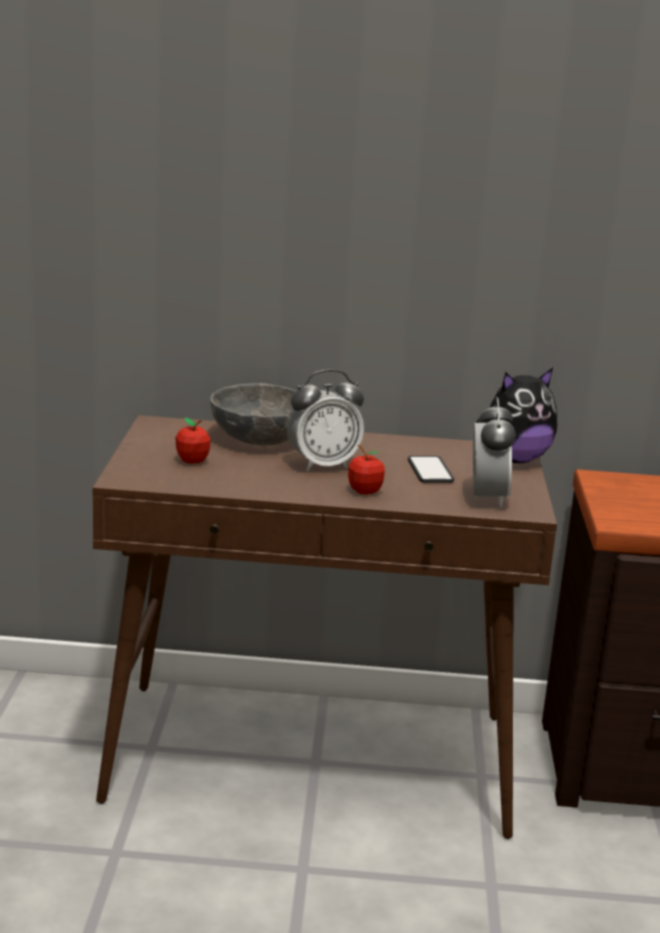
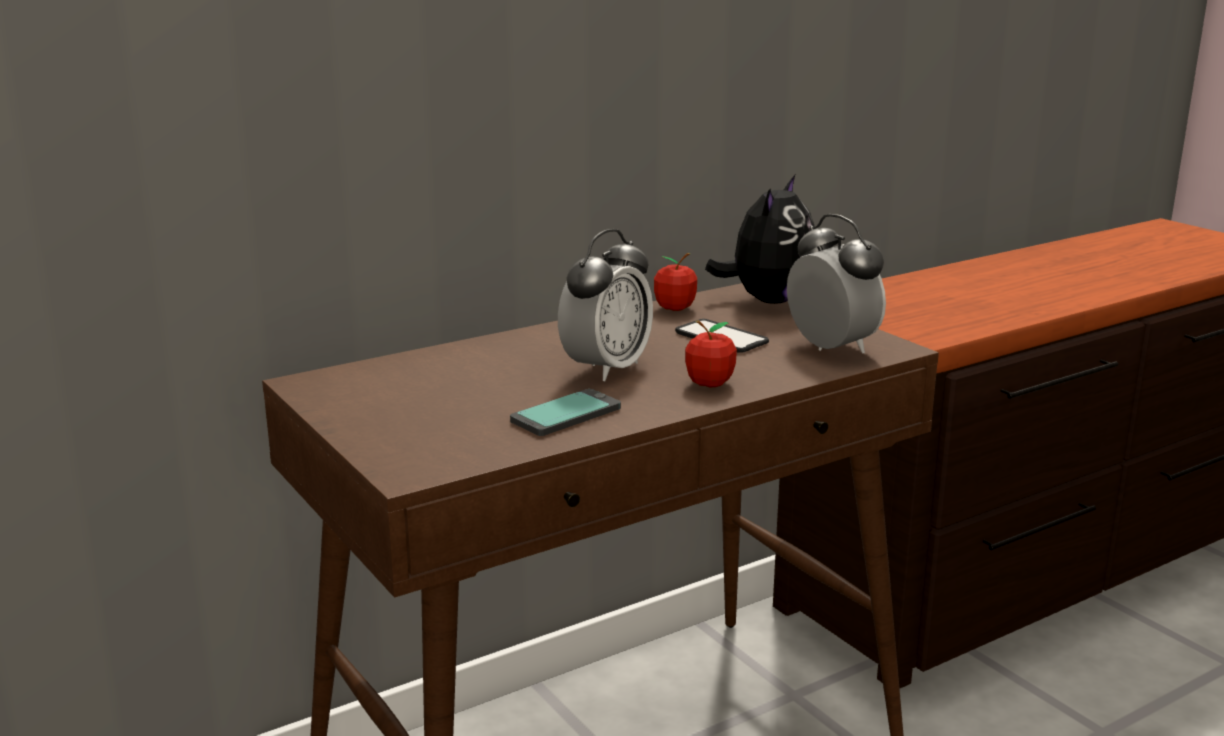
camera: 35 degrees left, 0 degrees up
(192, 461) = (450, 415): apple -> apple (675, 308)
(250, 480) = (565, 414): none -> phone
(259, 439) = (476, 362): grey bowl -> none

